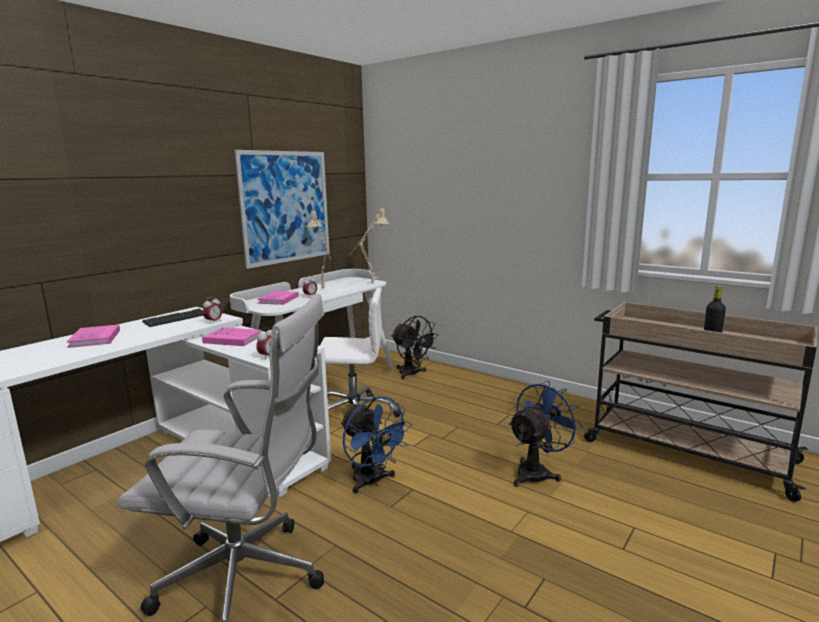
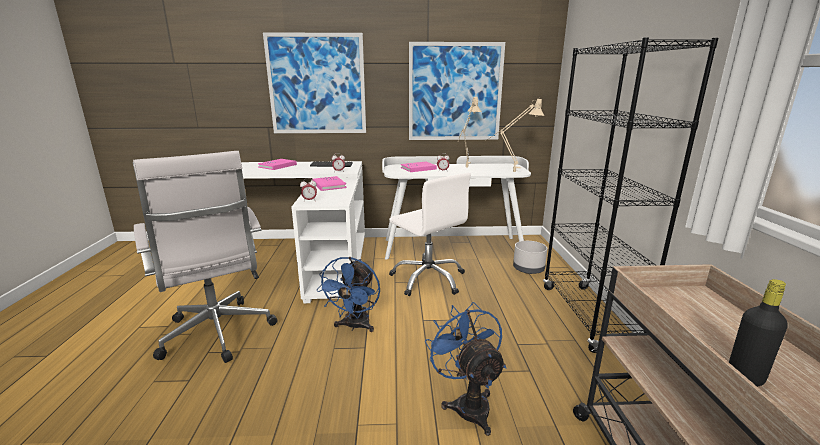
camera: 50 degrees right, 5 degrees up
(121, 208) = (316, 84): none -> picture
(412, 374) = (528, 269): black fan -> grey planter
(500, 387) = (588, 316): none -> black bookcase
(537, 472) = (467, 403): blue fan -> blue fan turned 120 degrees counterclockwise

